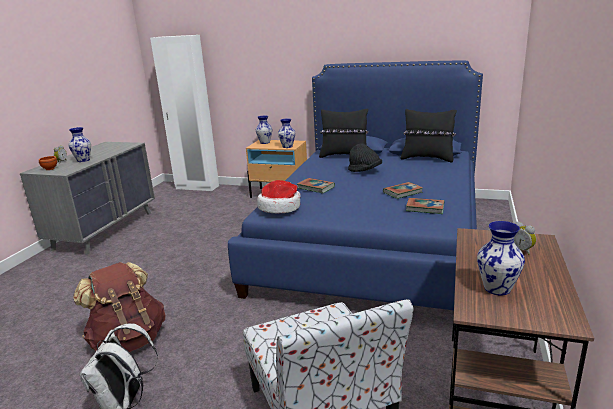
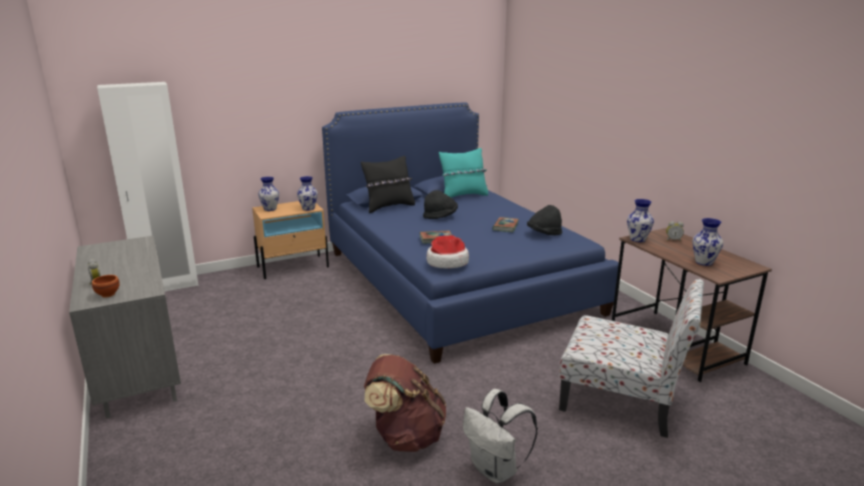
camera: 45 degrees left, 0 degrees up
(83, 160) = (129, 273): vase -> vase (638, 239)
(425, 208) = (544, 234): book -> black hat
(427, 158) = (463, 196): black pillow -> turquoise pillow

